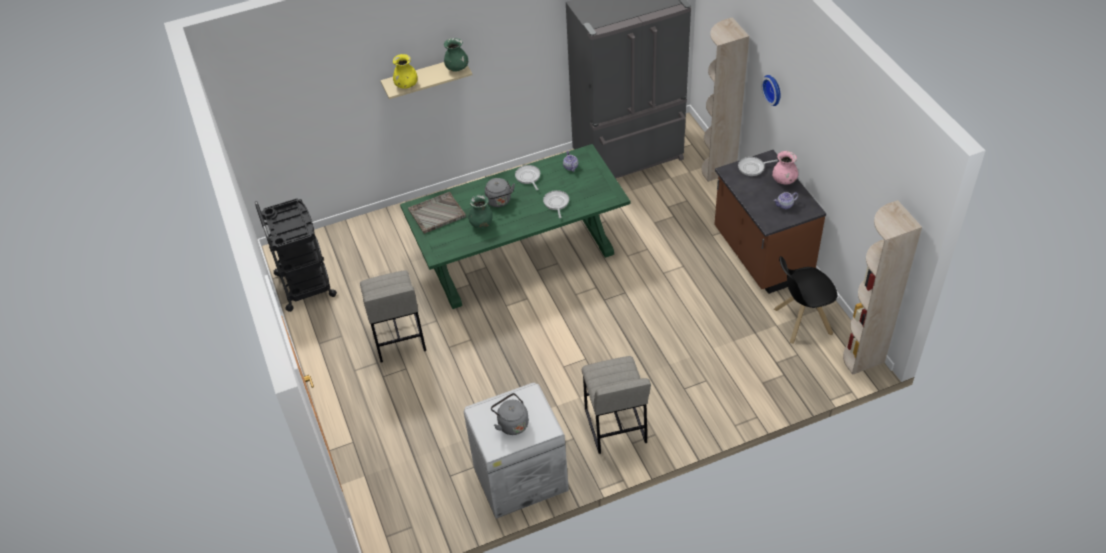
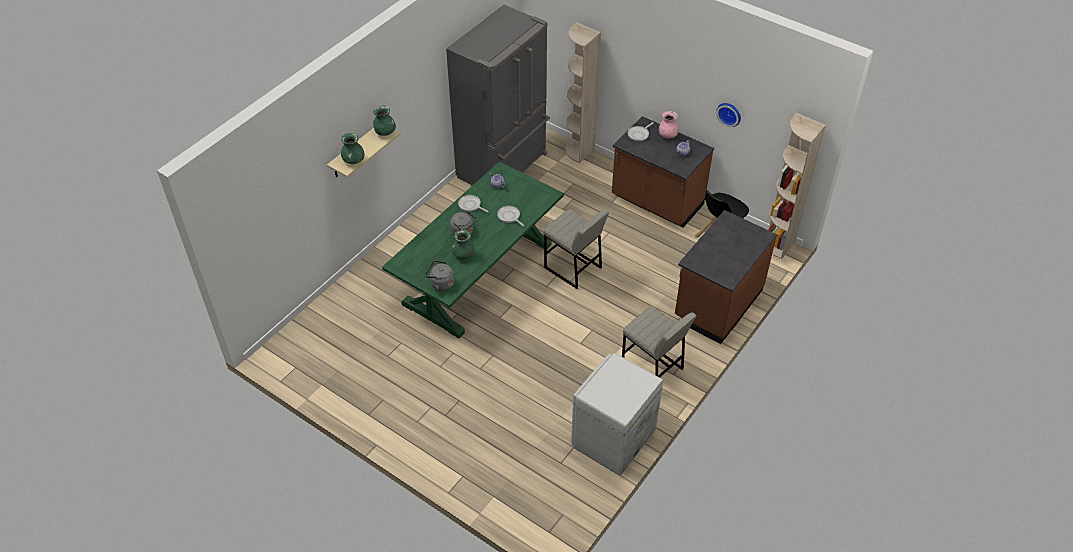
camera: 35 degrees left, 0 degrees up
(306, 285) = (316, 373): black cart -> none
(399, 339) = (434, 380): grey chair -> grey chair (574, 268)
(406, 85) = (353, 160): yellow vase -> green vase
(436, 213) = (419, 262): grey tray -> none
(511, 423) = (620, 389): grey kettle -> grey kettle (440, 284)
(740, 391) = (717, 304): none -> brown counter
(773, 89) = (635, 67): wall clock -> wall clock (729, 113)

